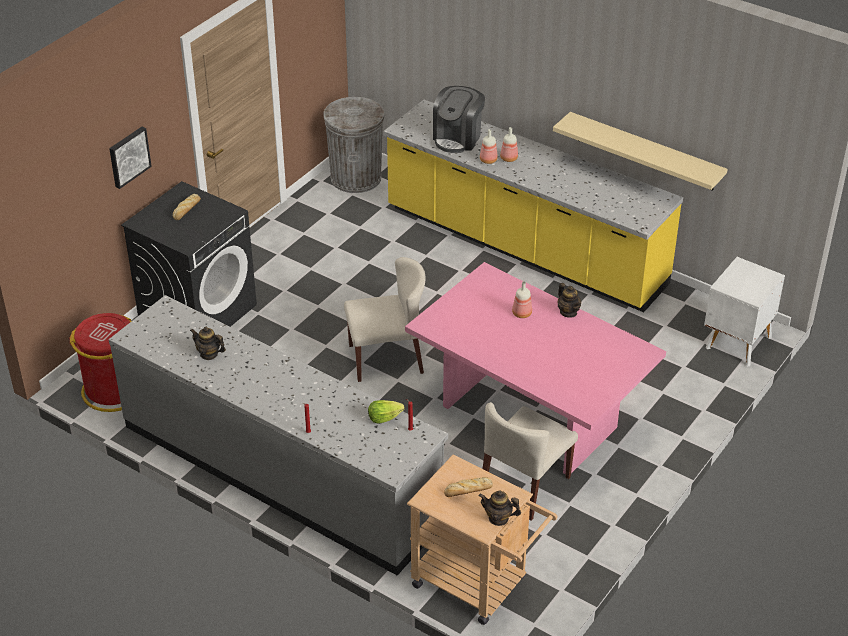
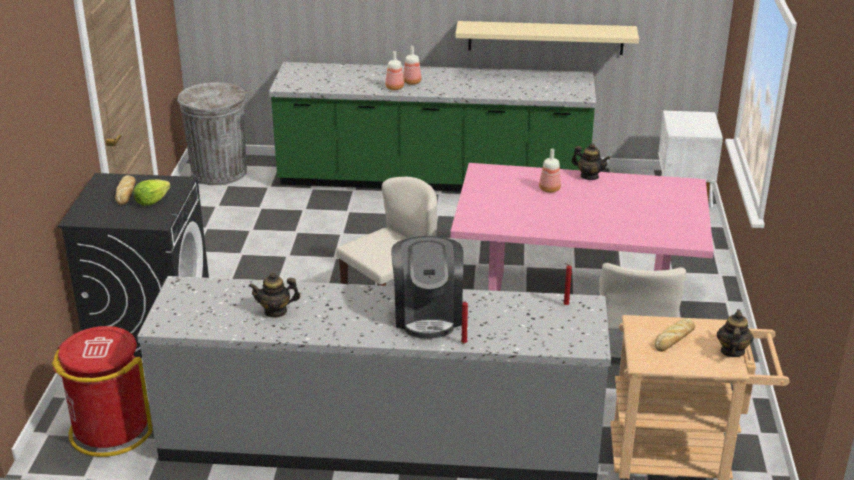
camera: 30 degrees left, 10 degrees down
(128, 156) = (51, 135): picture -> none
(384, 418) = (528, 304): lettuce -> lettuce (151, 201)
(458, 138) = (347, 80): coffee machine -> coffee machine (428, 314)
(498, 518) = (732, 351): teapot -> teapot turned 120 degrees clockwise
(524, 248) = (433, 180): yellow counter -> green counter

